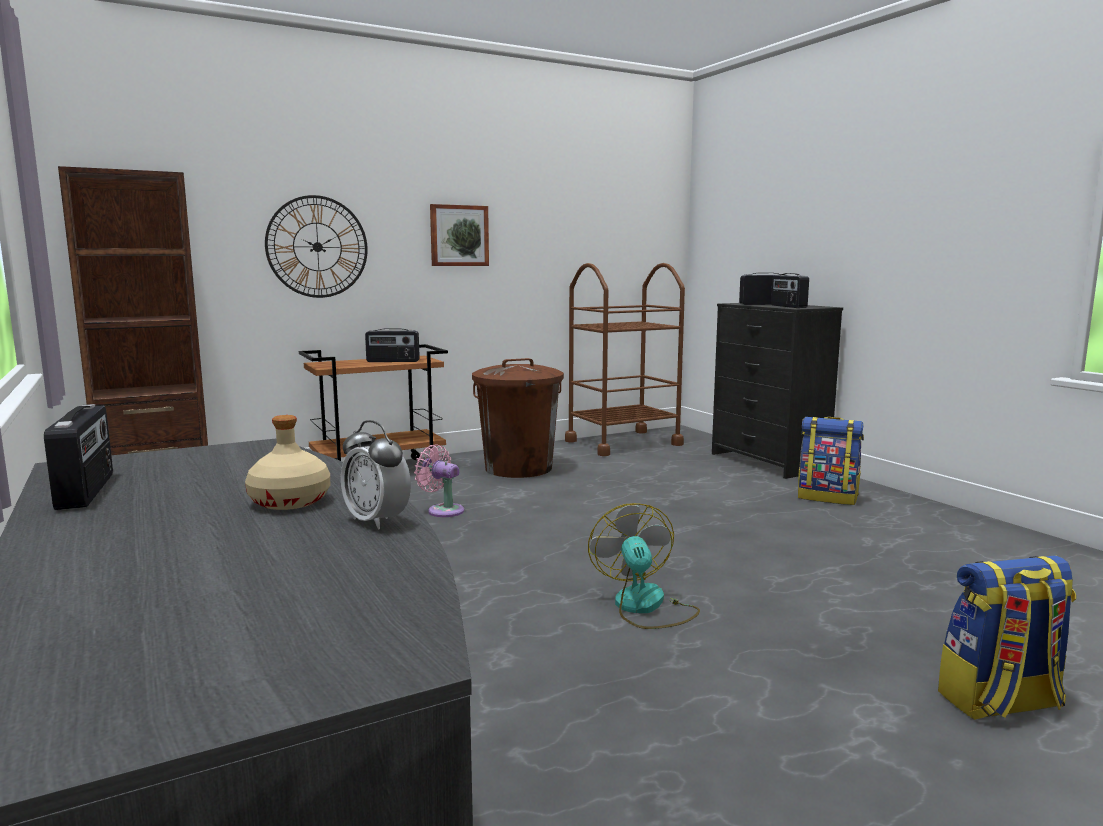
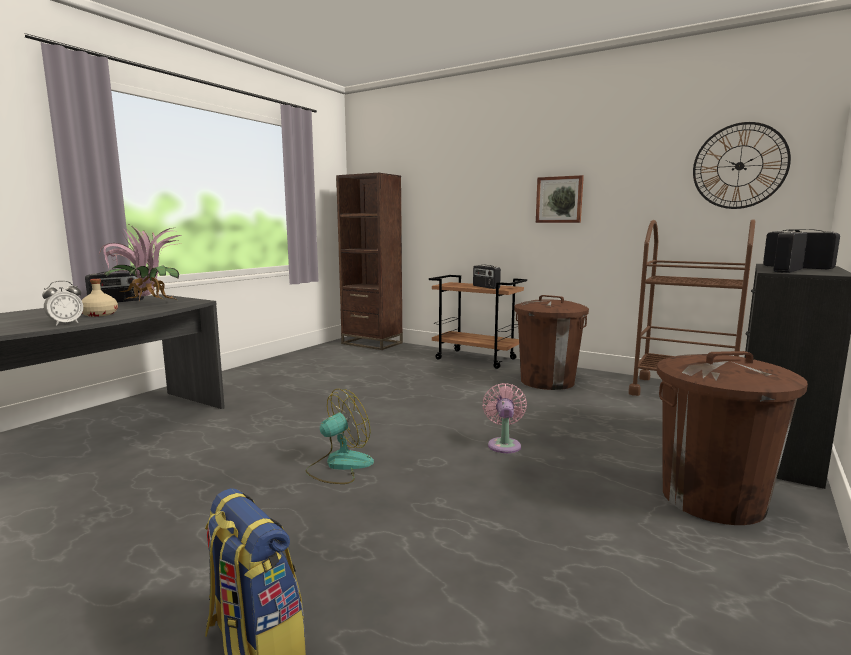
camera: 60 degrees right, 0 degrees up
(215, 472) = (147, 304): none -> potted plant
(317, 247) = (465, 210): wall clock -> wall clock (739, 166)
(377, 521) = (66, 323): alarm clock -> alarm clock turned 150 degrees counterclockwise
(443, 510) = (435, 385): pink fan -> pink fan (504, 444)
(827, 497) = (713, 499): backpack -> brown trash can

